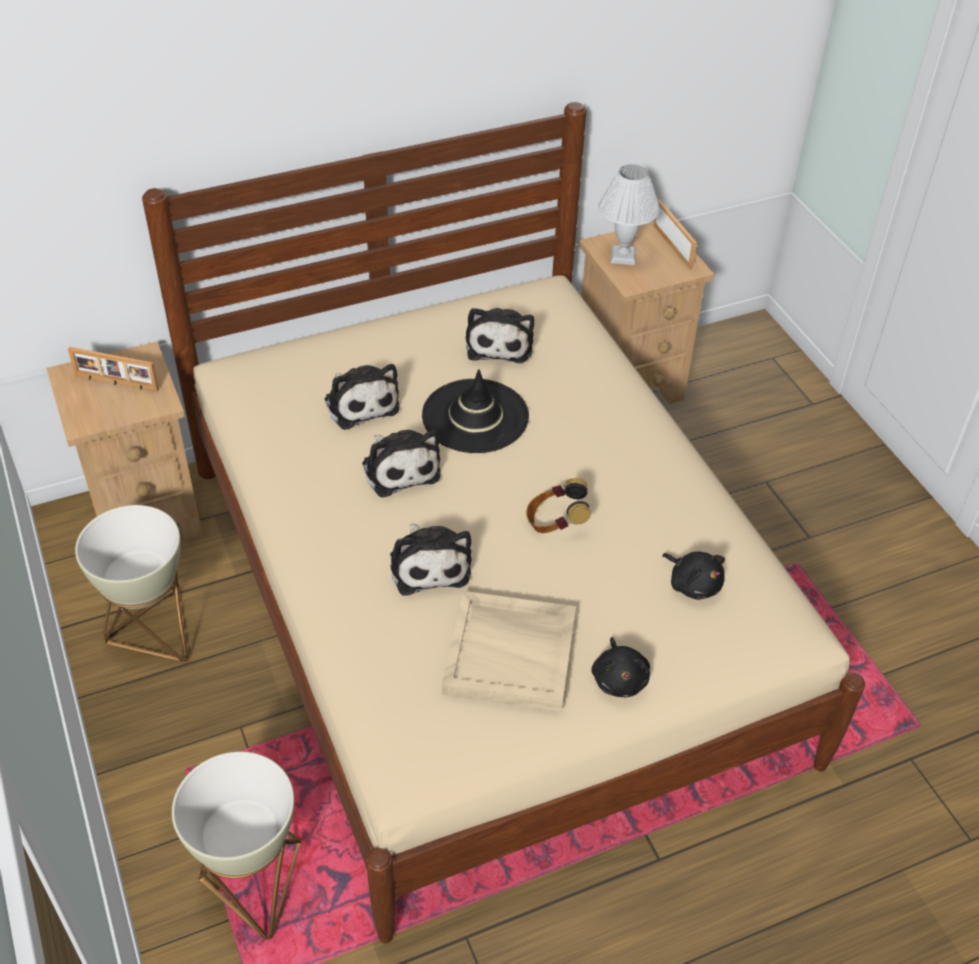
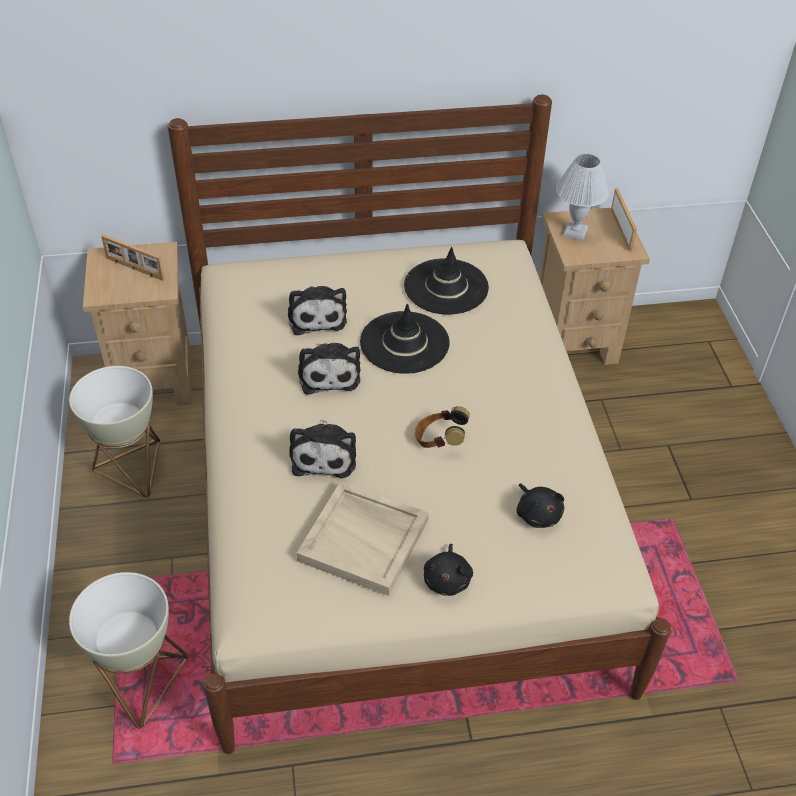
camera: 15 degrees right, 0 degrees up
(499, 343) = (446, 287): plush toy -> black hat

